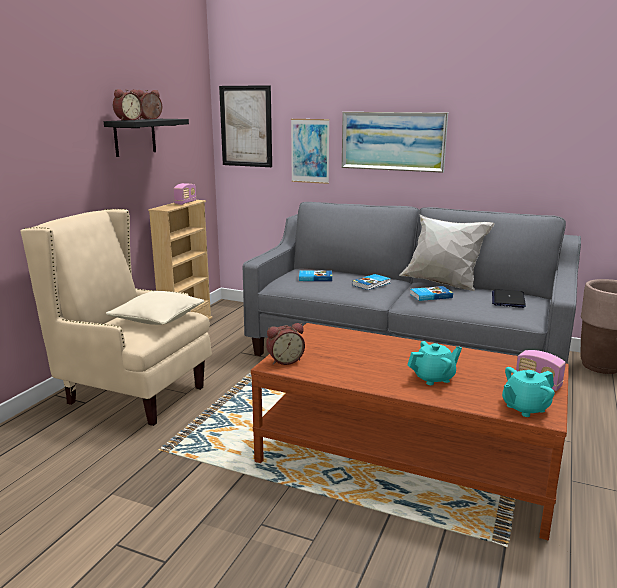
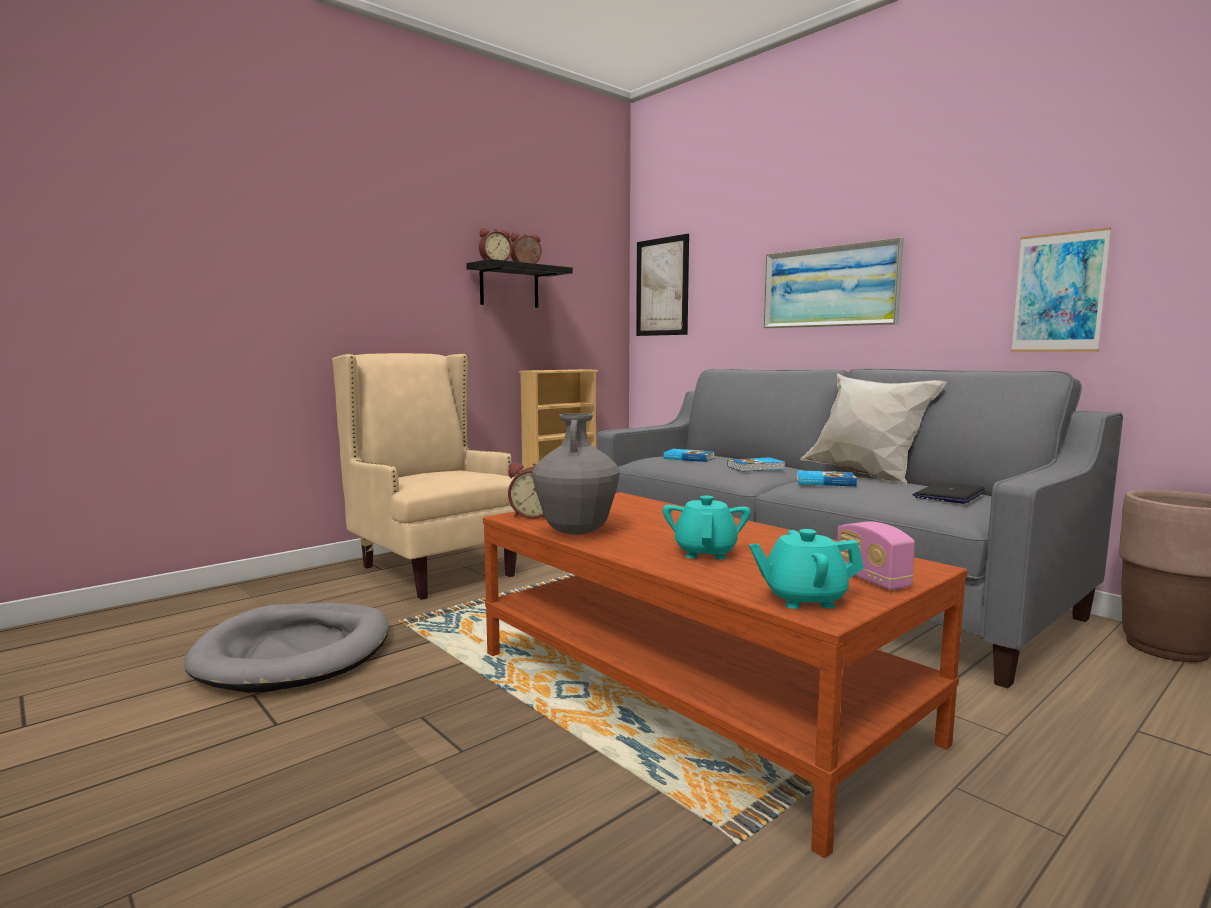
camera: 25 degrees right, 10 degrees down
(106, 499) = (295, 653): none -> grey dog bed
(157, 319) = (461, 475): beige pillow -> none
(185, 203) = (570, 369): radio -> none
(310, 151) = (729, 310): picture -> picture (1058, 292)
(335, 373) = (576, 531): none -> grey vase
(433, 378) = (705, 552): turquoise teapot -> turquoise teapot turned 90 degrees counterclockwise

